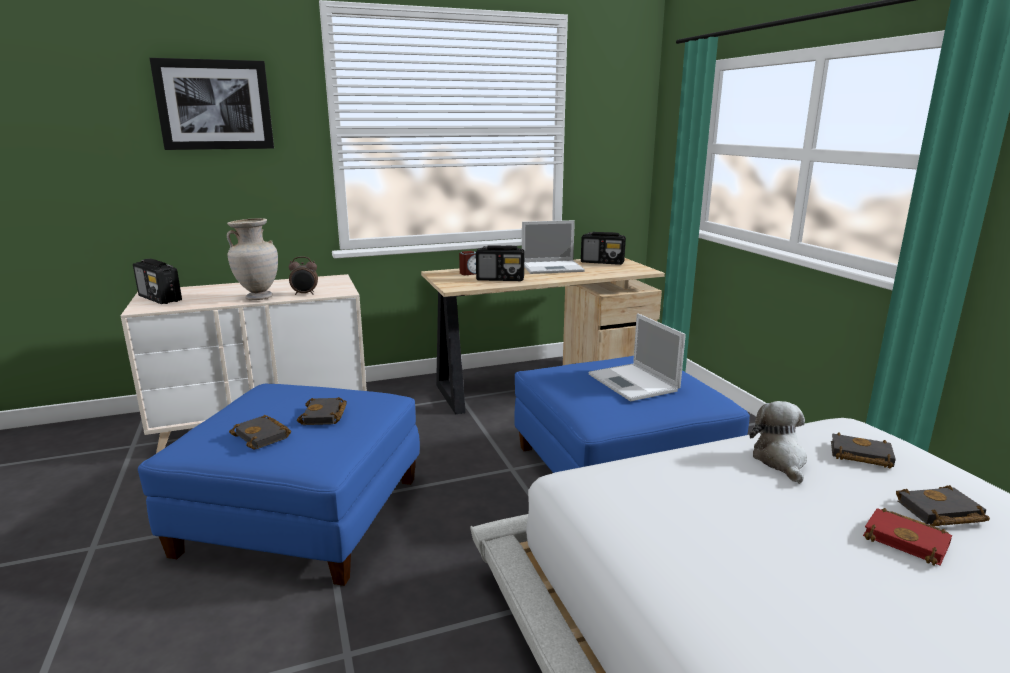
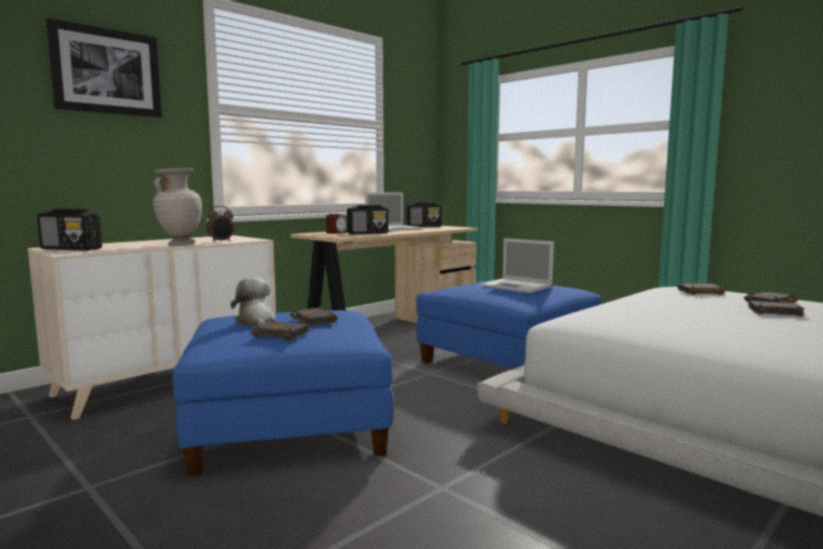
camera: 25 degrees left, 10 degrees down
(780, 460) = (665, 298): plush toy -> plush toy (255, 322)
(908, 541) = (776, 312): red book -> black book

